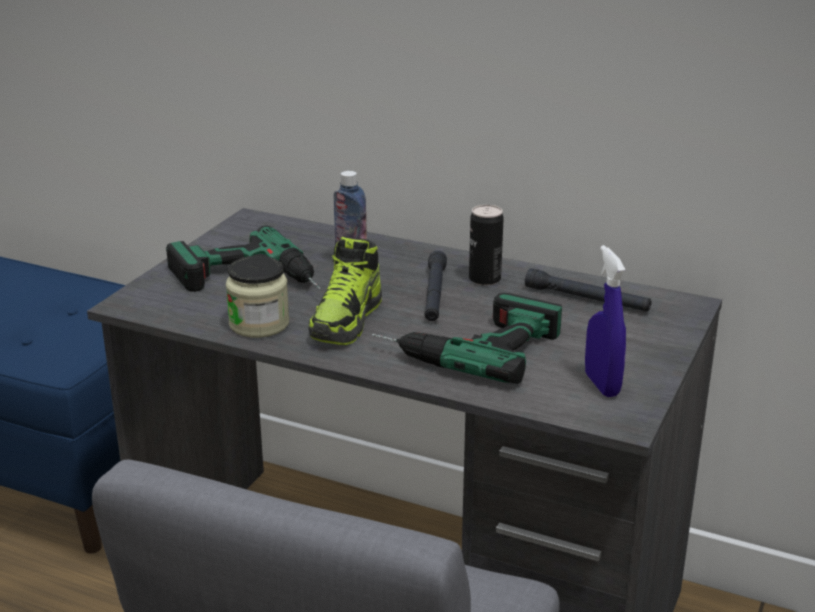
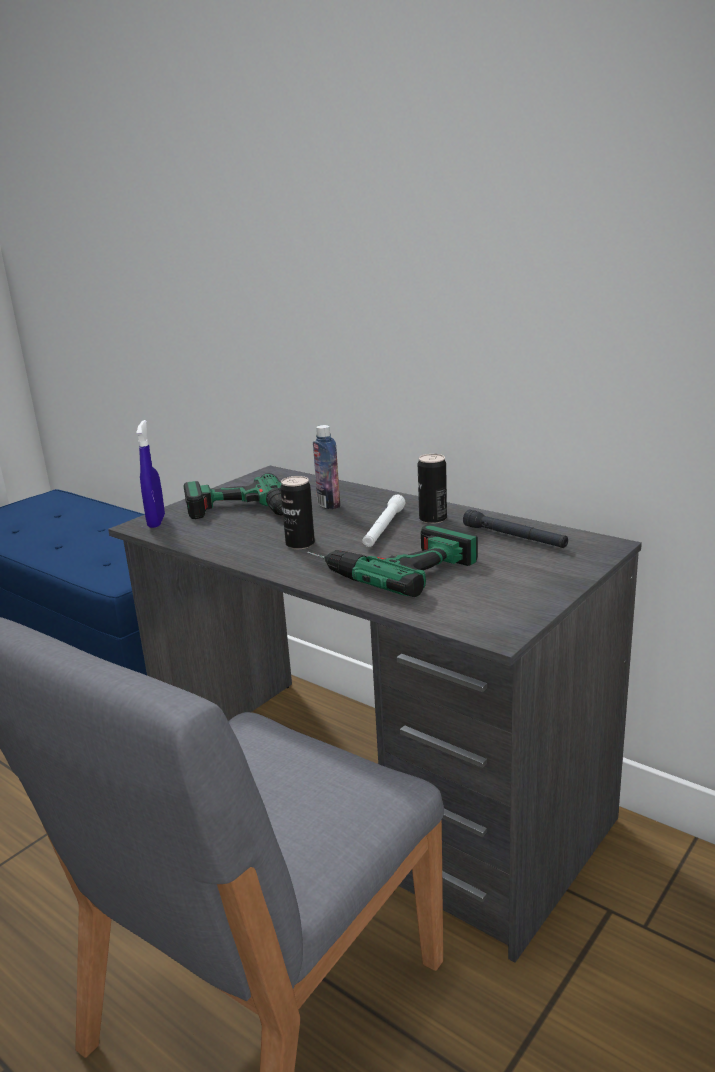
camera: 15 degrees right, 5 degrees down
(259, 324) = (229, 543): jar -> none
(347, 321) = (300, 544): shoe -> can
(434, 294) = (384, 528): black flashlight -> white flashlight
(601, 385) = (492, 603): blue spray bottle -> blue spray bottle (156, 521)

